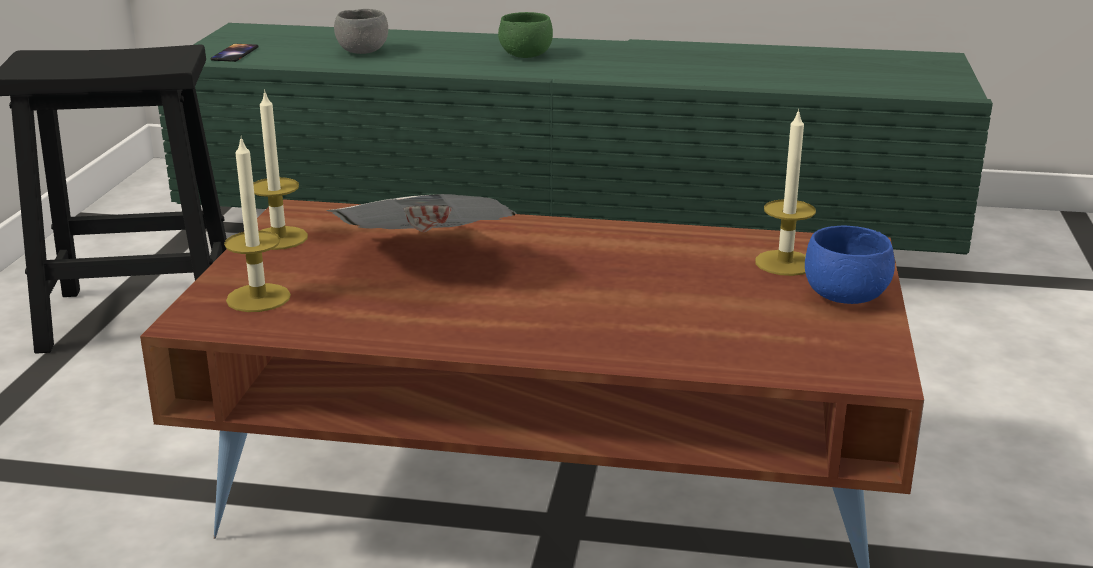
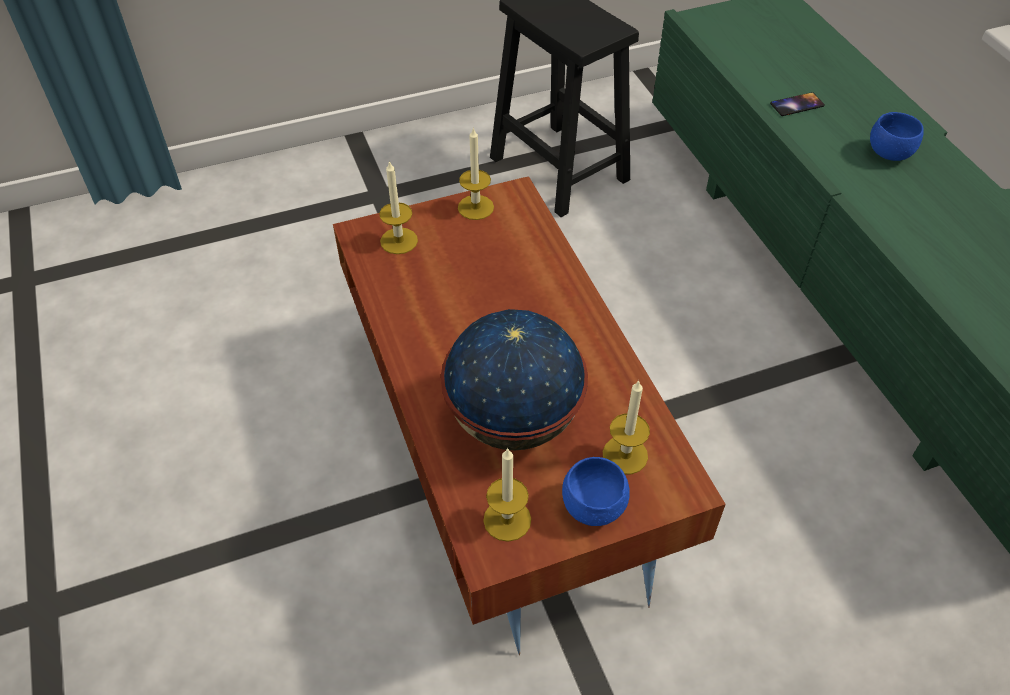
camera: 60 degrees right, 25 degrees up
(234, 53) = (729, 26): phone -> phone (797, 105)
(362, 51) = (800, 74): grey bowl -> none
(426, 261) = (492, 281): newspaper -> none
(525, 55) = (889, 153): green bowl -> blue bowl
(675, 306) = (514, 421): none -> globe
(827, 348) = (507, 519): none -> candle

